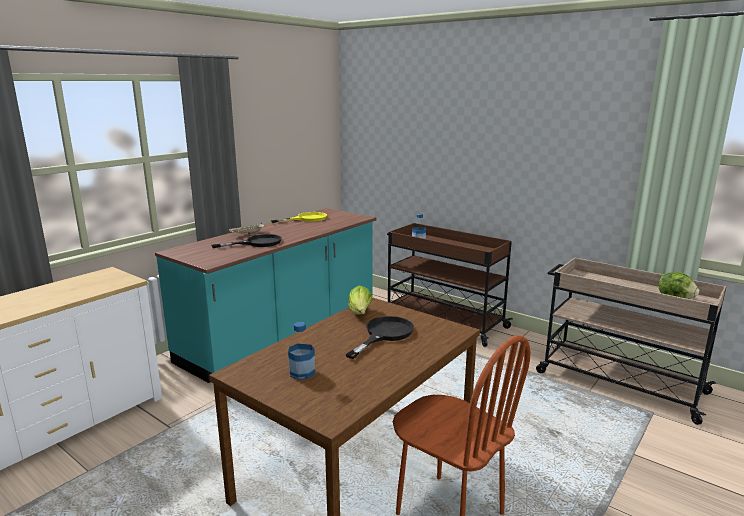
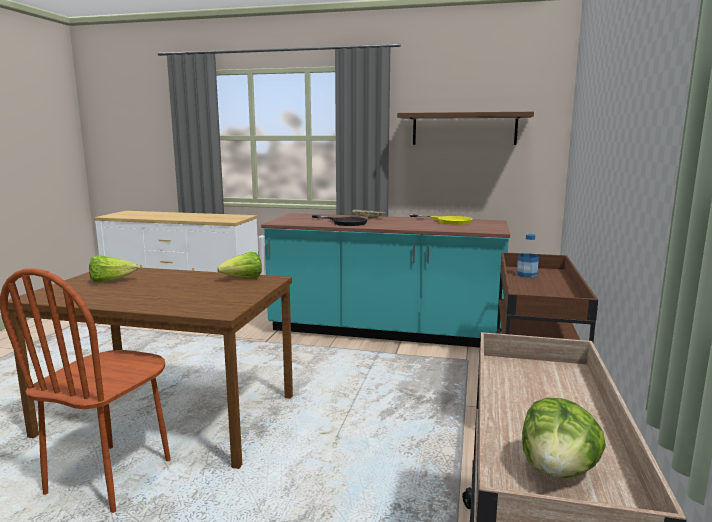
camera: 65 degrees right, 5 degrees down
(281, 135) = (464, 129): none -> brown shelf
(302, 372) = (111, 281): bottle -> lettuce
(384, 334) = (196, 291): black frying pan -> none

